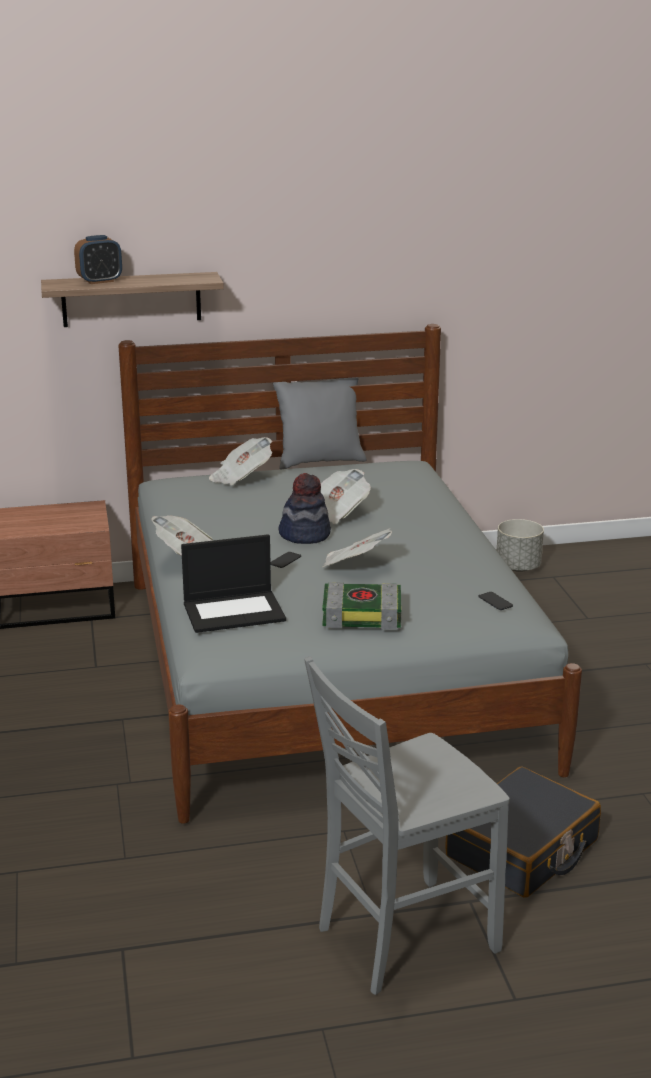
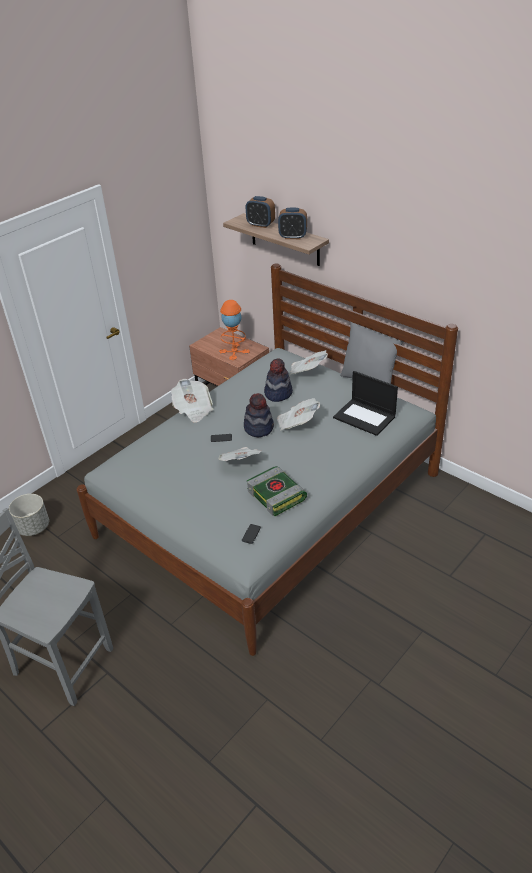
camera: 55 degrees right, 15 degrees up
(67, 520) = (234, 351): none -> orange table lamp
(171, 279) = (293, 237): none -> alarm clock
(235, 611) = (149, 454): laptop -> laptop (365, 417)
(255, 504) = (278, 393): none -> hat
(363, 614) = (186, 495): book -> book (277, 495)
(518, 567) = (477, 512): grey planter -> grey planter (34, 527)
(522, 849) = (168, 671): black suitcase -> none

